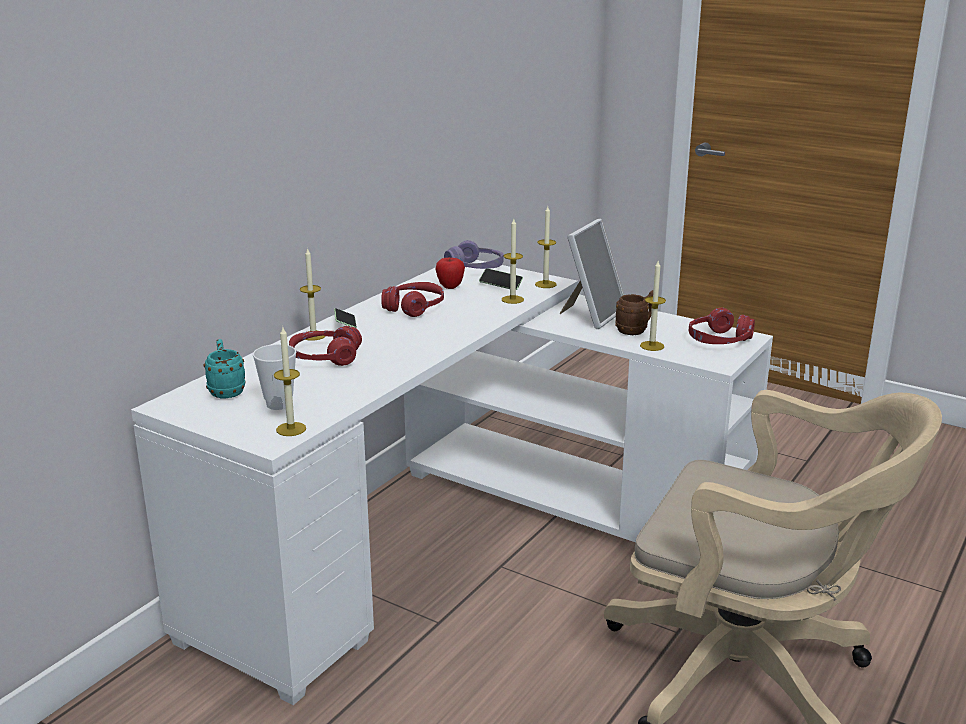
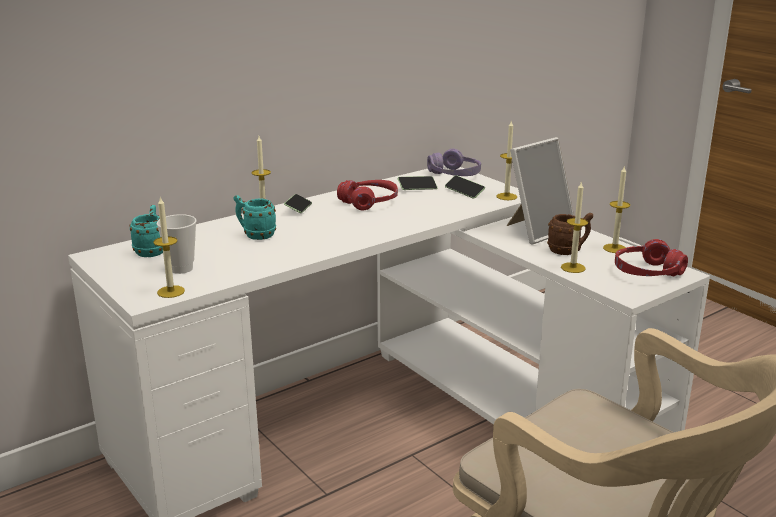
camera: 20 degrees right, 0 degrees up
(325, 358) = (255, 235): red headphones -> turquoise mug
(450, 287) = (417, 188): apple -> phone
(512, 299) = (464, 206): candle -> candle (614, 248)

